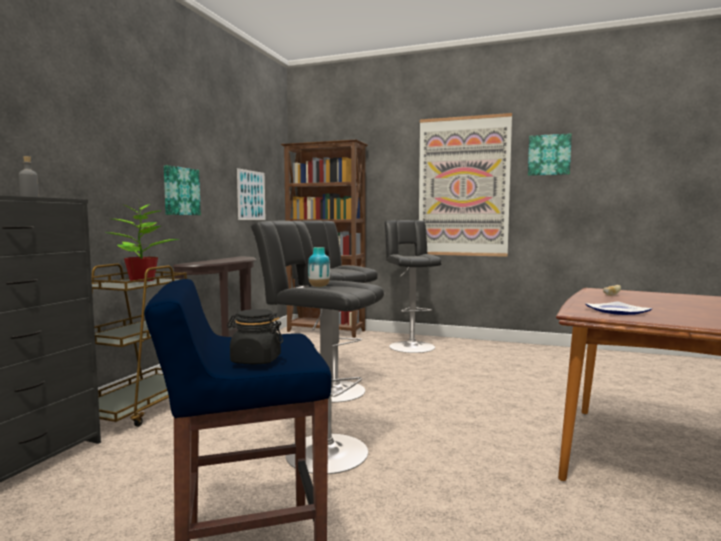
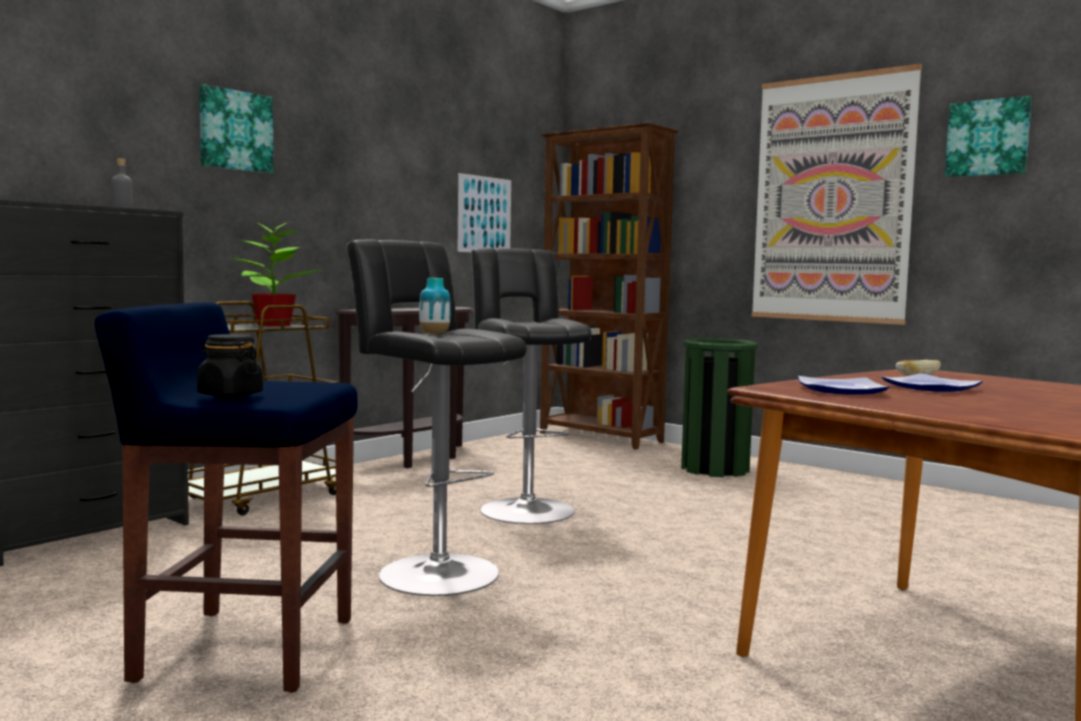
camera: 20 degrees right, 0 degrees up
(180, 191) = (357, 206): picture -> picture (235, 130)
(410, 346) = (715, 469): black stool -> green trash can
(644, 304) = (930, 388): none -> plate

